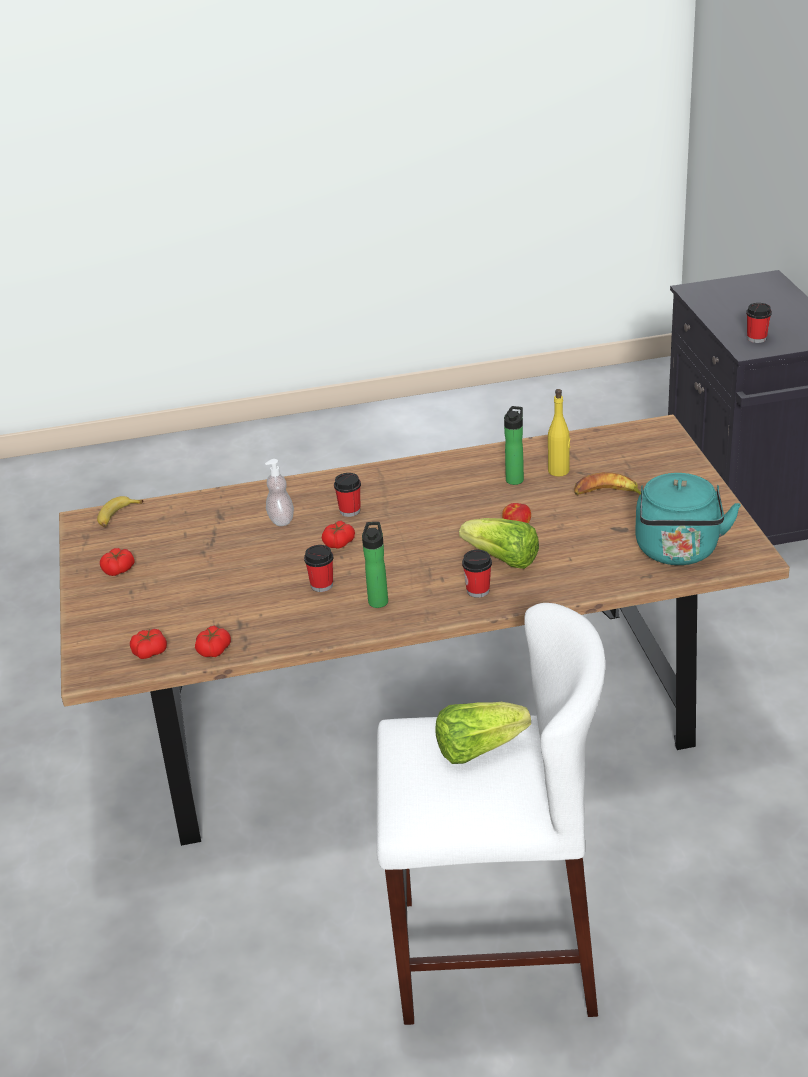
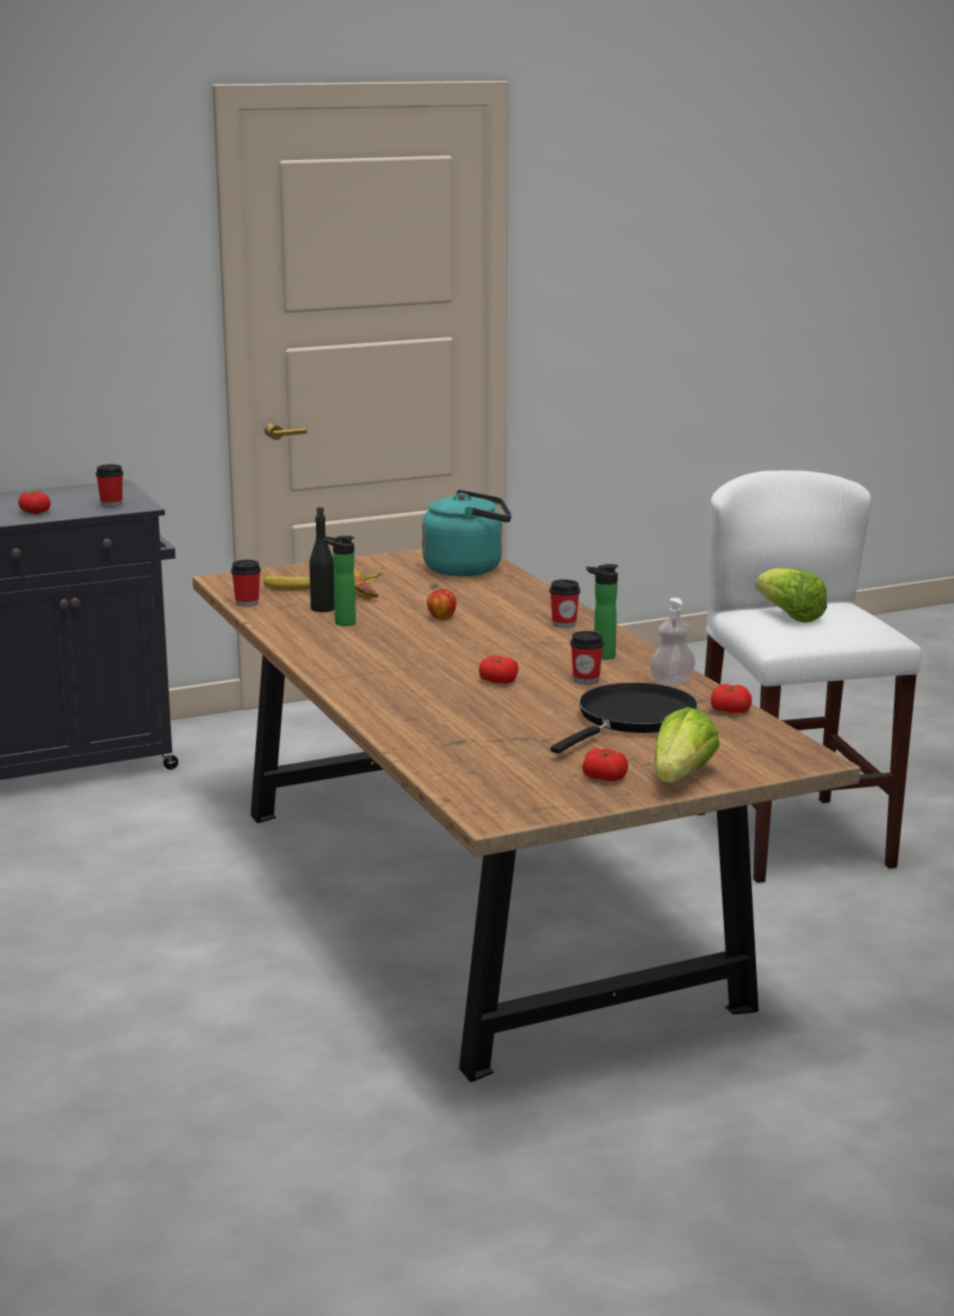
camera: 105 degrees left, 15 degrees down
(117, 516) = (478, 798): banana -> banana (290, 587)
(149, 652) = (755, 737): tomato -> tomato (34, 512)
(221, 596) = (632, 719): none -> black frying pan
(281, 520) = (458, 710): soap dispenser -> soap dispenser (672, 681)
(350, 511) = (428, 682): cup -> cup (247, 603)
(502, 560) = (505, 619): lettuce -> lettuce (681, 777)
(559, 471) = (322, 608): yellow bottle -> black bottle

